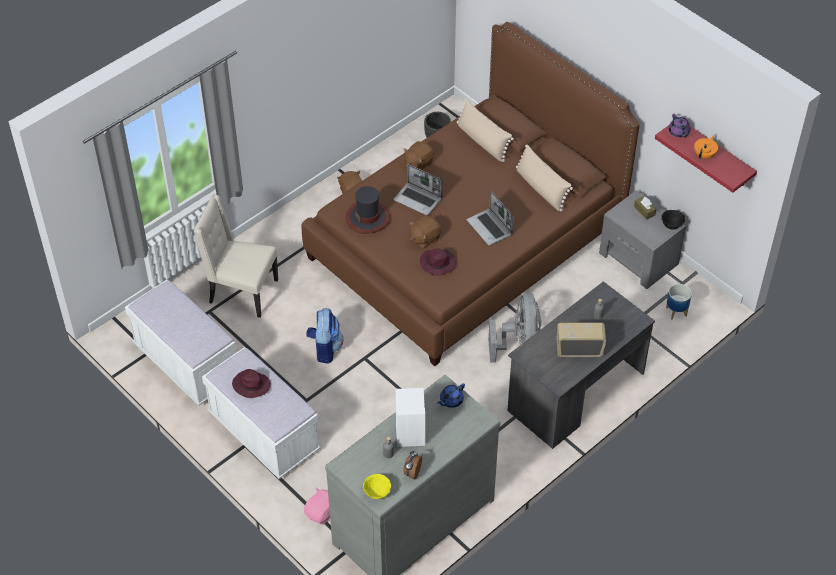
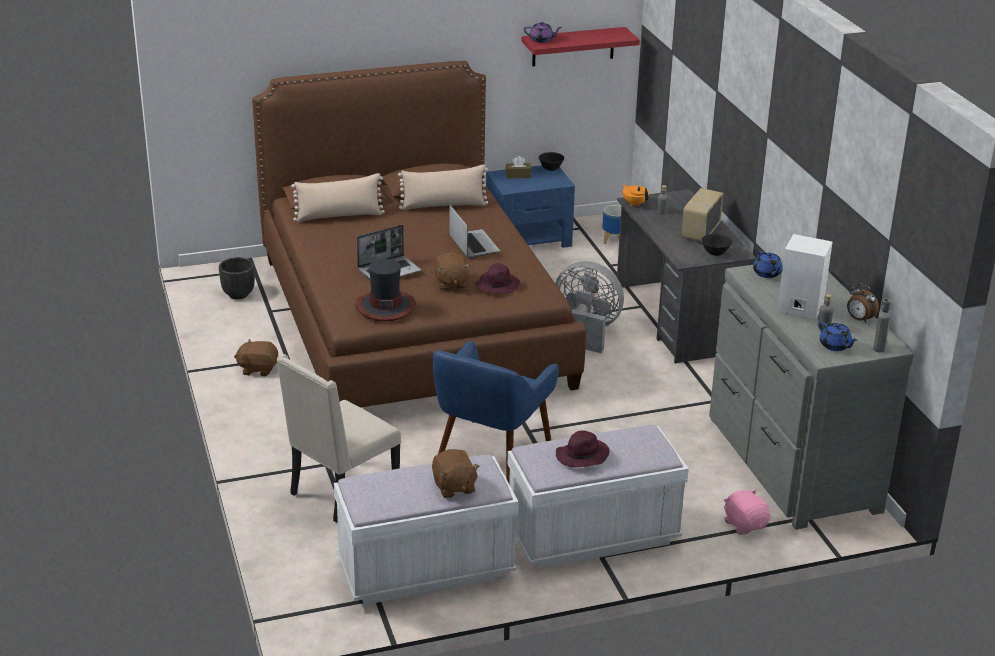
camera: 65 degrees left, 20 degrees down
(325, 348) = (491, 454): backpack -> blue armchair
(363, 467) = (835, 346): none -> blue teapot
(377, 493) = (879, 346): yellow bowl -> grey bottle
(418, 163) = (331, 258): brown plush toy -> brown plush toy (453, 487)
(490, 228) = (473, 245): laptop -> laptop turned 105 degrees counterclockwise
(548, 369) = (715, 253): none -> black bowl
(639, 258) = (529, 238): grey nightstand -> blue nightstand
(704, 155) = (583, 38): orange teapot -> orange teapot (635, 204)

